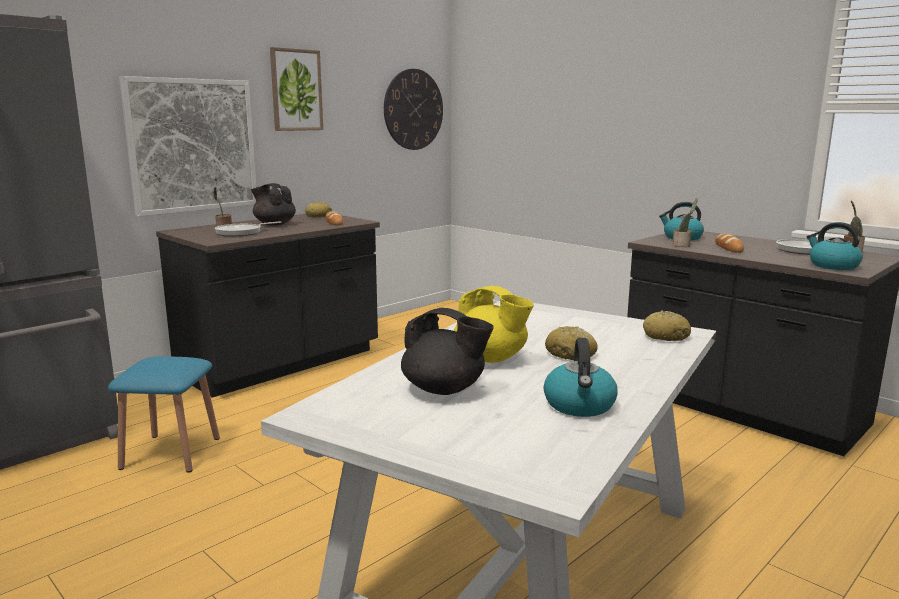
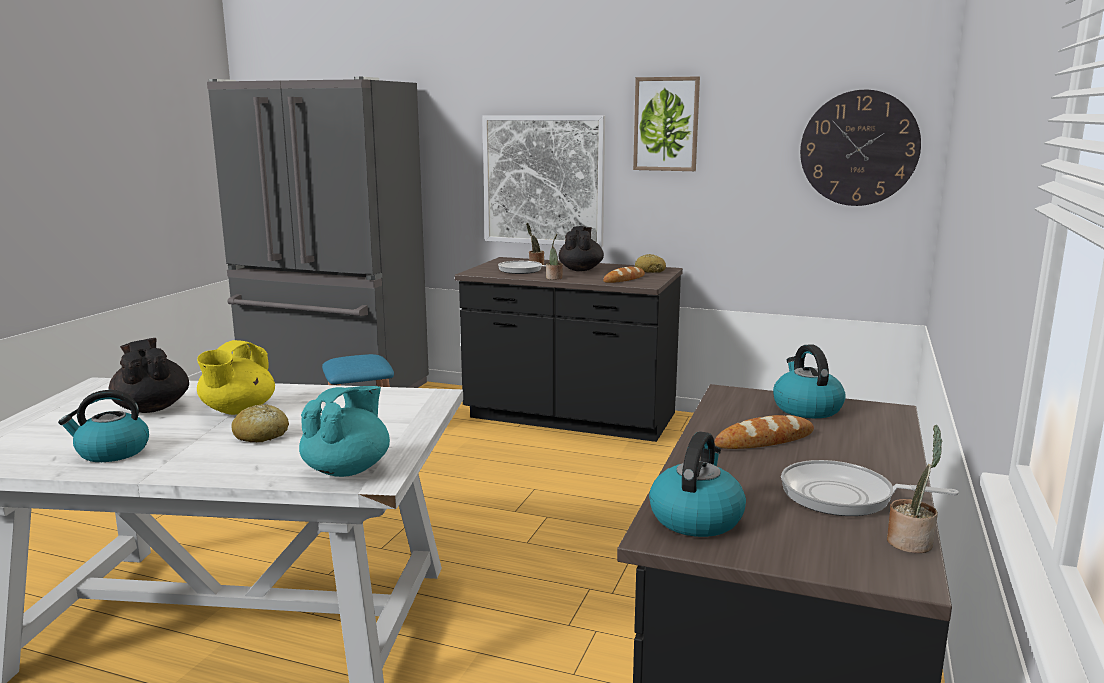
camera: 65 degrees right, 0 degrees up
(444, 389) = (152, 408): black teapot -> black teapot turned 150 degrees clockwise
(666, 336) = (348, 469): bread -> turquoise teapot
(682, 245) = (730, 412): potted plant -> potted plant (554, 278)

